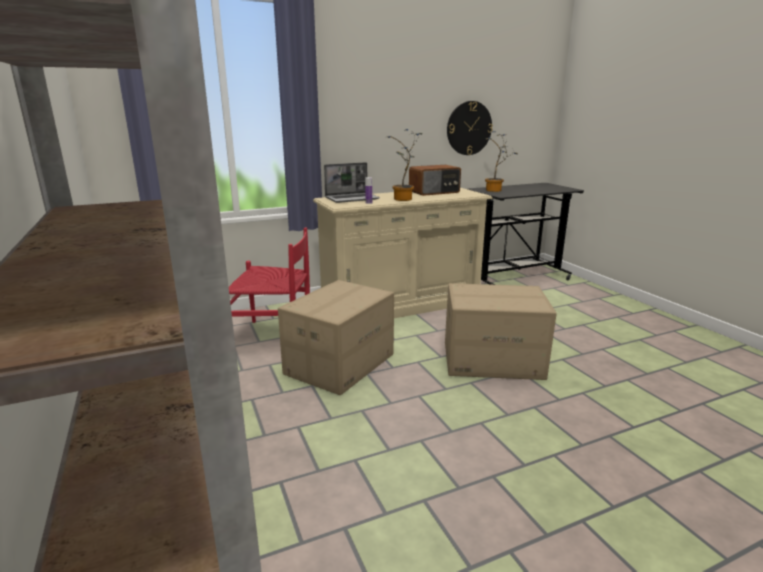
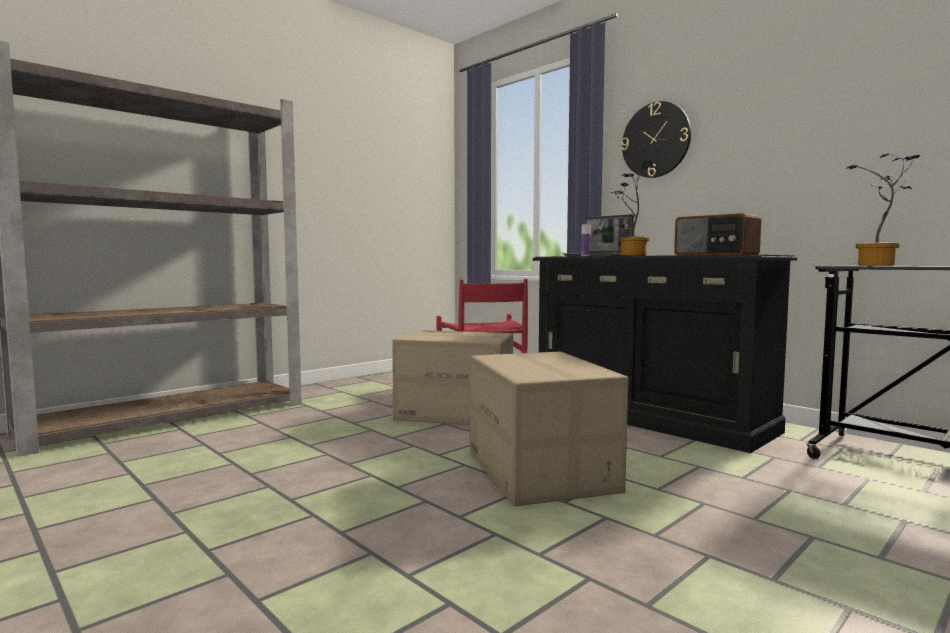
camera: 70 degrees right, 15 degrees down
(402, 304) = (648, 417): beige cabinet -> black cabinet
(469, 128) = (861, 158): wall clock -> wall clock (655, 140)

